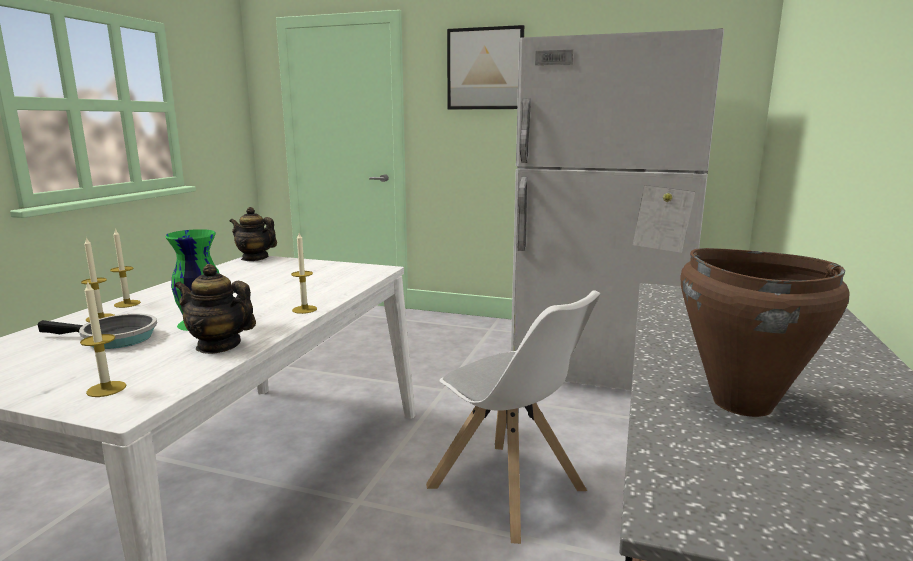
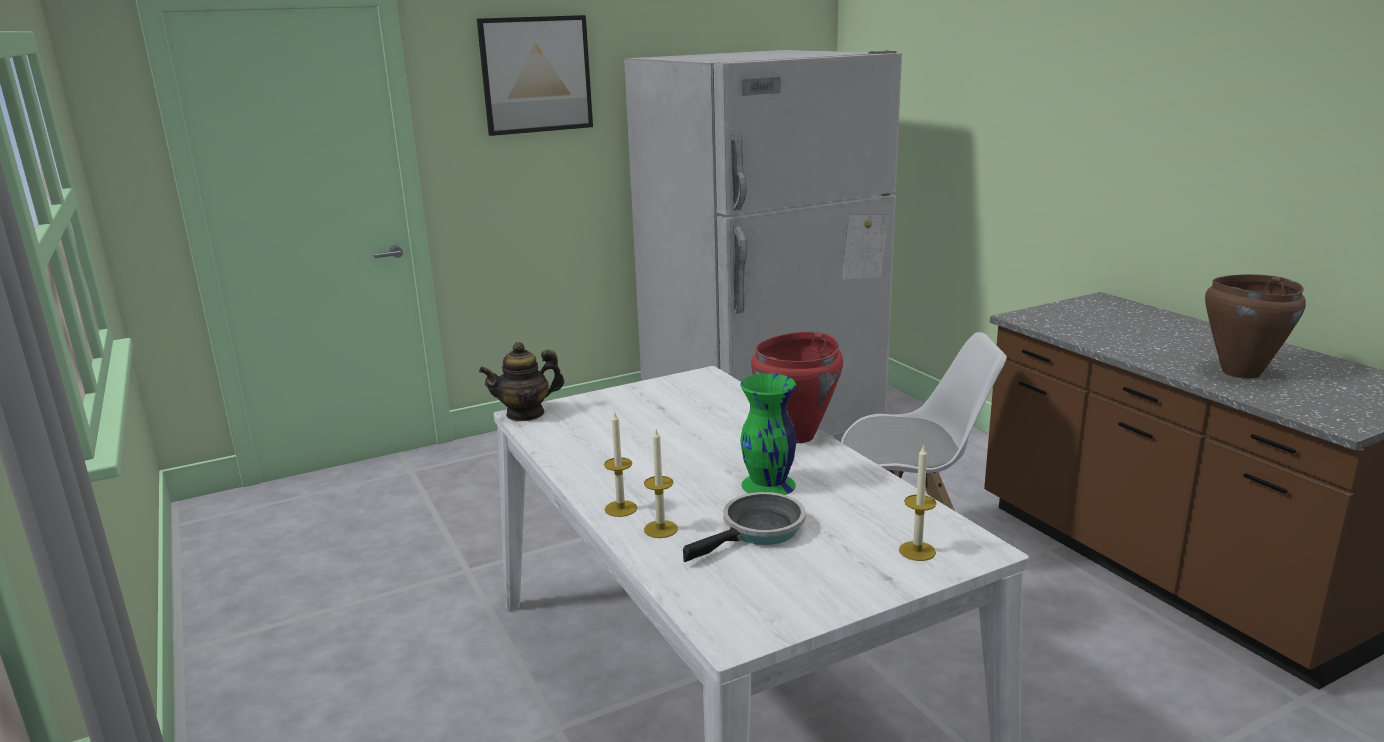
camera: 45 degrees left, 5 degrees up
(218, 346) = (858, 489): teapot -> none
(304, 309) = (797, 436): candle -> red cooking pot

